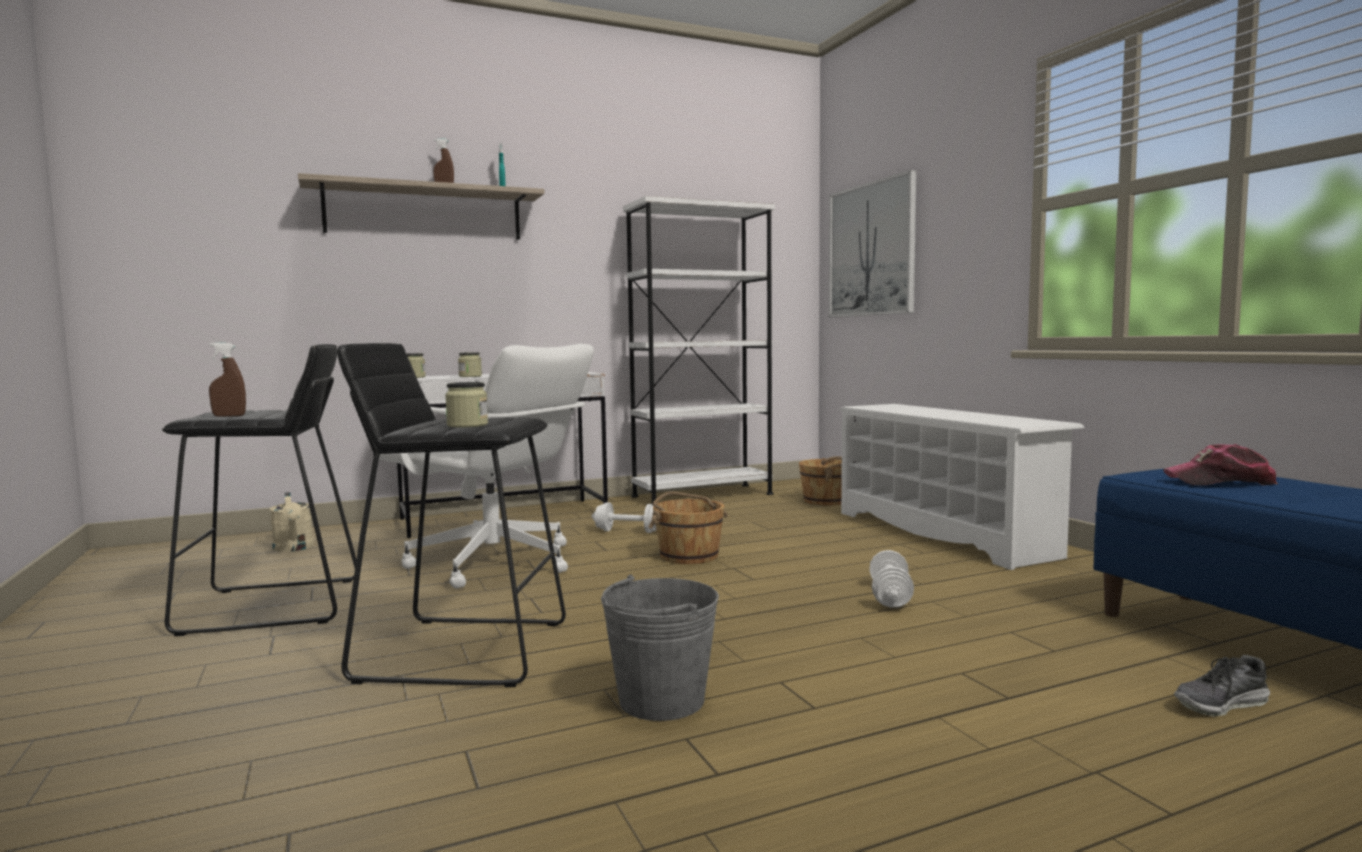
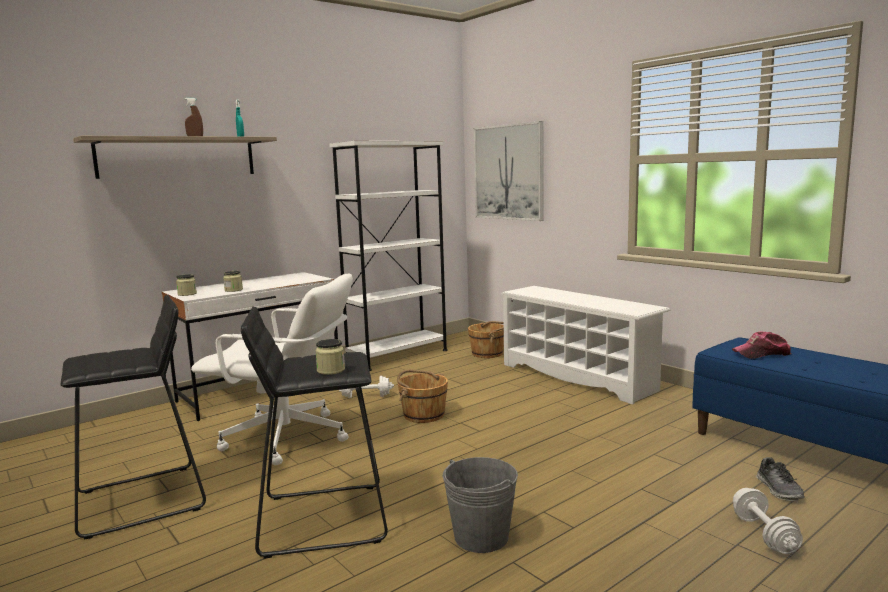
camera: 15 degrees left, 5 degrees up
(229, 416) = (107, 366): brown spray bottle -> none
(294, 548) = (108, 442): beige watering can -> none
(890, 596) = (572, 435): white dumbbell -> white dumbbell (764, 534)
(1221, 704) = (779, 490): shoe -> shoe turned 60 degrees counterclockwise

